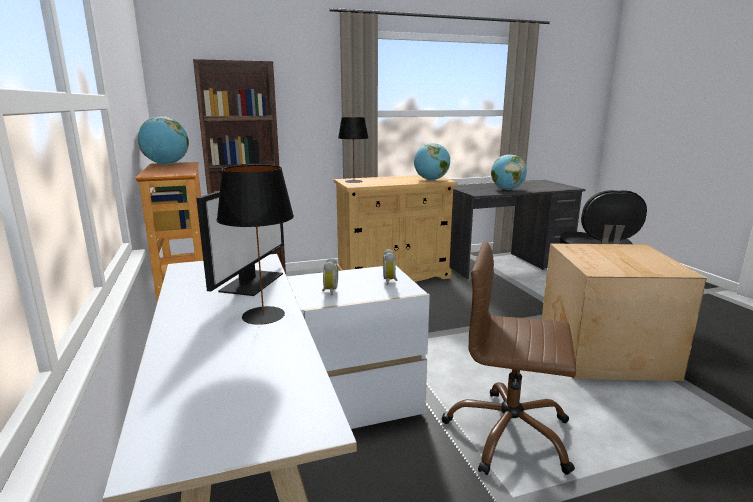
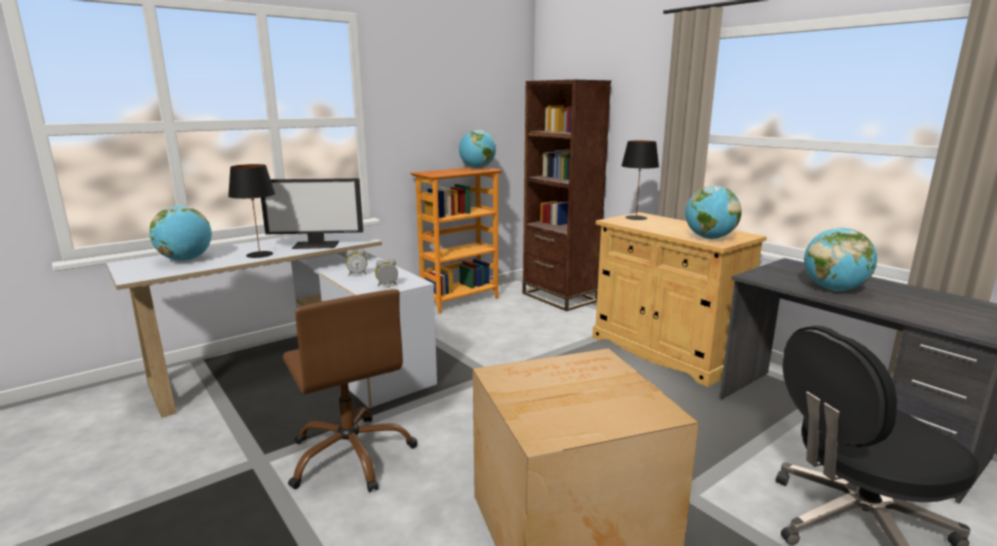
camera: 70 degrees right, 0 degrees up
(223, 376) = (186, 260): none -> globe
(509, 434) = (351, 455): brown office chair -> brown office chair turned 150 degrees clockwise

